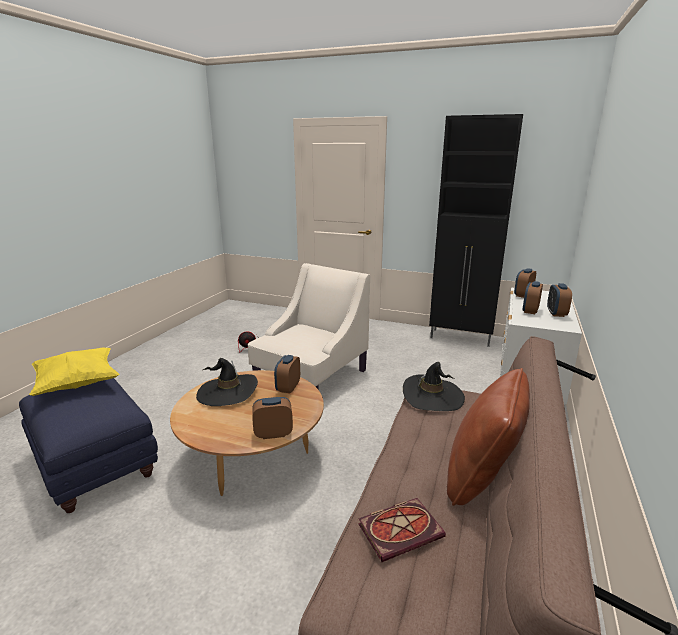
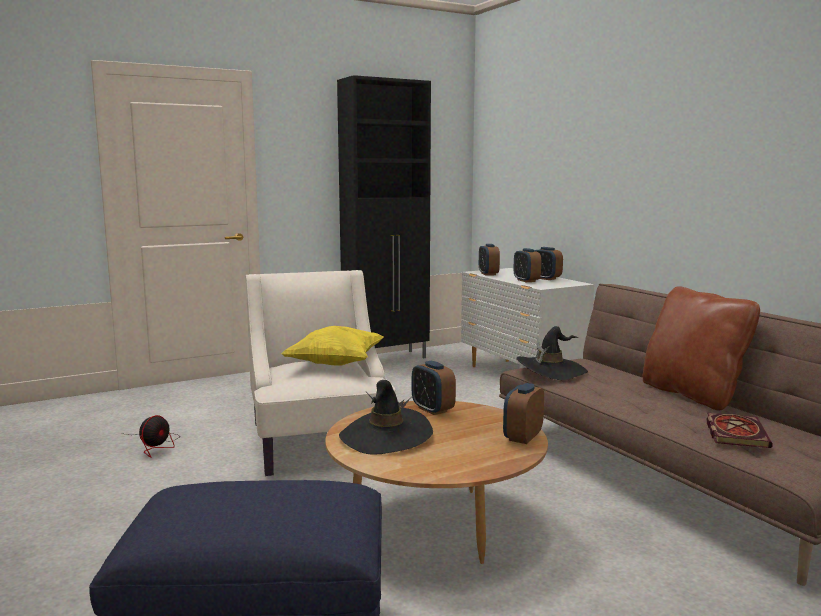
camera: 50 degrees left, 10 degrees down
(78, 384) = (192, 501): yellow pillow -> yellow pillow (335, 364)

